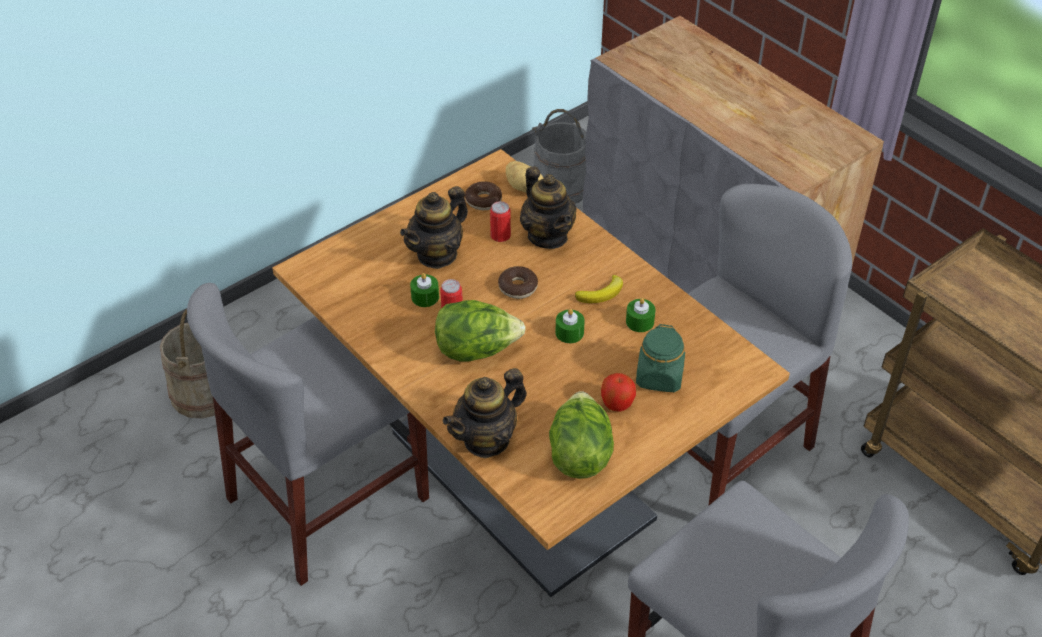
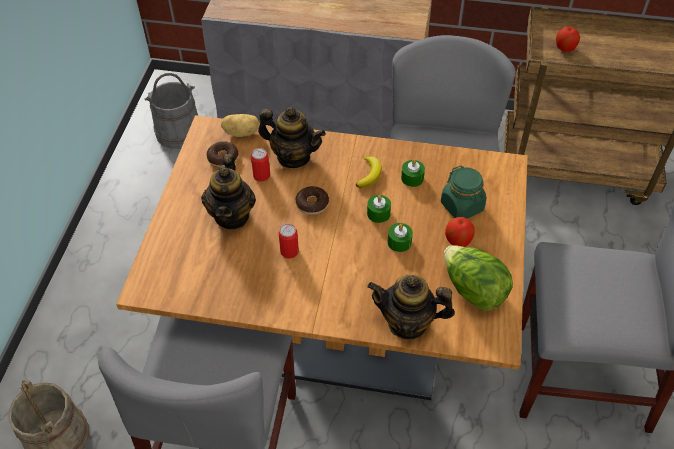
camera: 40 degrees left, 5 degrees up
(425, 297) = (257, 251): green candle -> green candle (399, 242)
(477, 350) = (333, 265): lettuce -> none
(487, 439) = (408, 323): teapot -> teapot turned 90 degrees clockwise
(982, 296) = (565, 48): none -> apple

